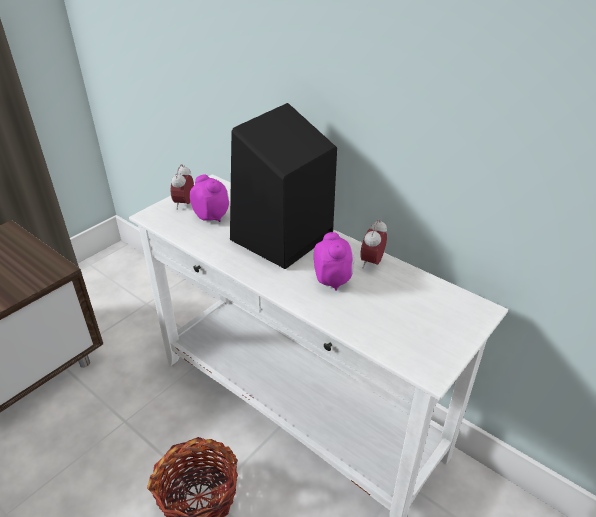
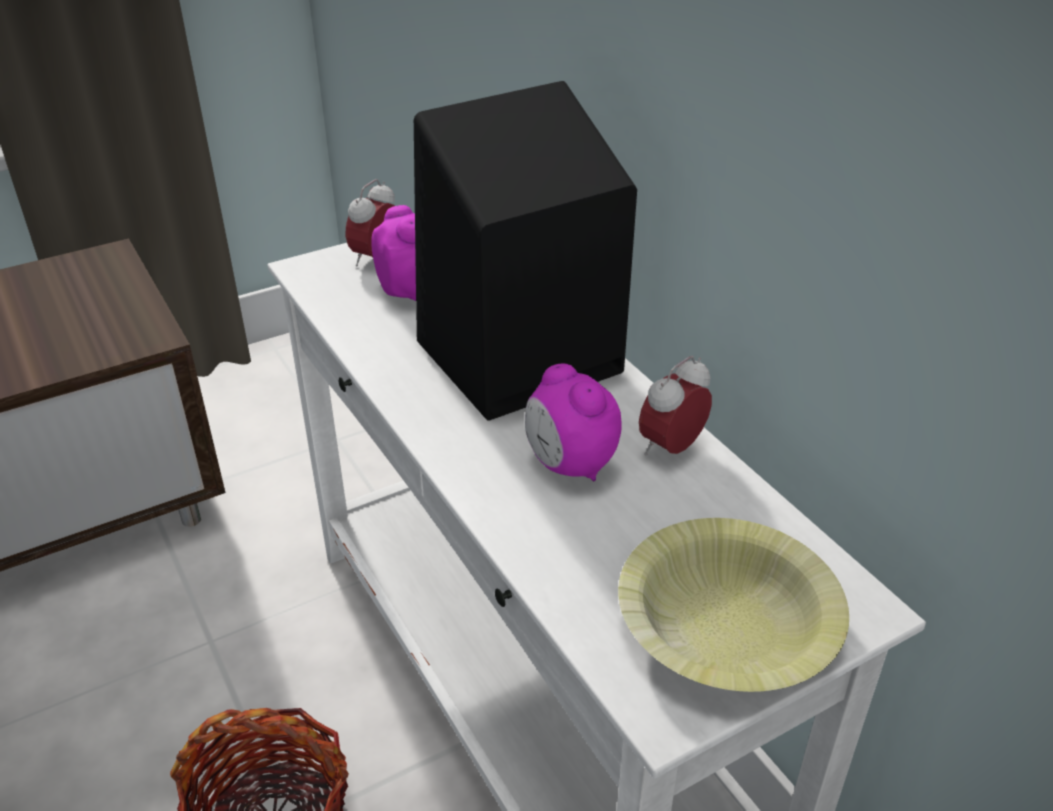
camera: 20 degrees right, 0 degrees up
(333, 280) = (569, 465): alarm clock -> alarm clock turned 135 degrees clockwise
(435, 331) = (726, 625): none -> yellow bowl

